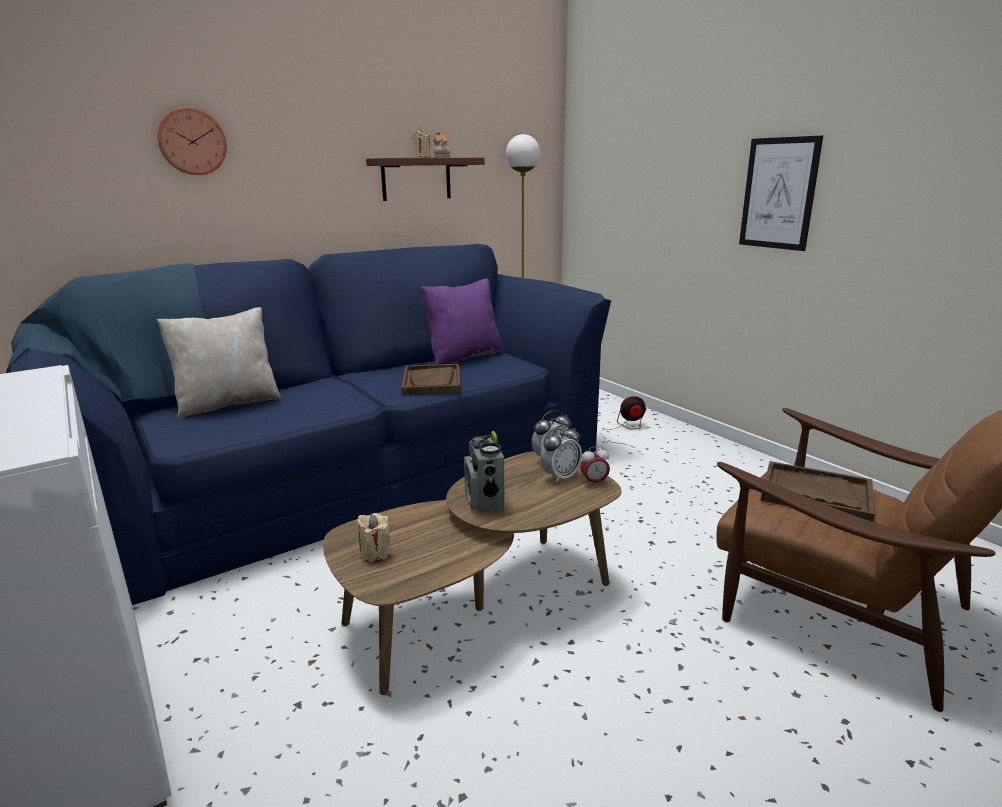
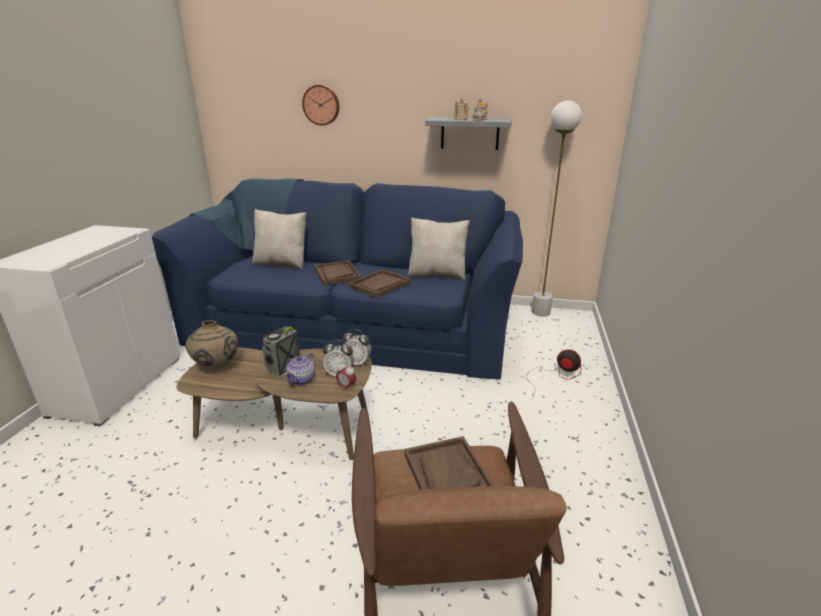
camera: 45 degrees right, 5 degrees up
(351, 388) = (337, 274): none -> brown tray
(375, 553) = (216, 367): beige candle -> beige vase
(416, 179) = (470, 133): brown shelf -> grey shelf
(463, 357) = (437, 274): purple pillow -> beige pillow
(537, 500) = (302, 379): none -> teapot
(778, 193) = (690, 198): picture -> none

